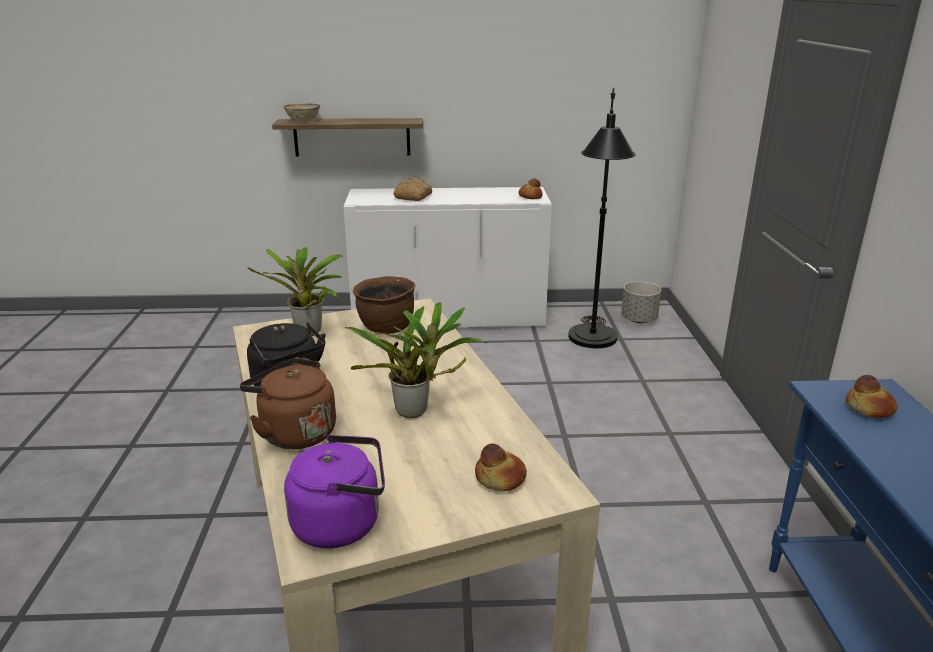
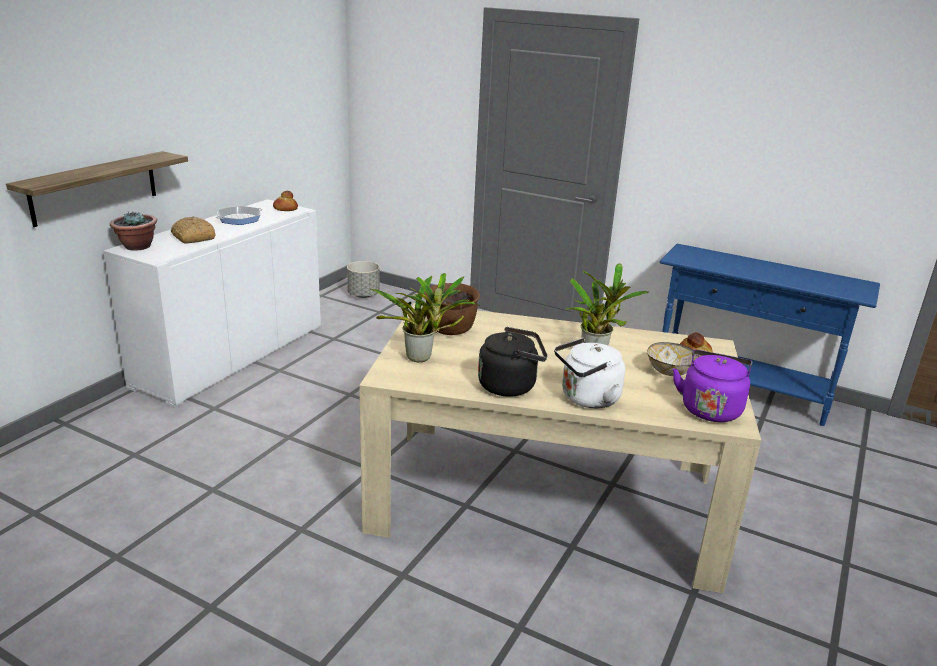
camera: 60 degrees left, 0 degrees up
(294, 432) = (587, 399): brown kettle -> white kettle
(303, 121) = (53, 179): bowl -> bowl (669, 371)
(370, 192) = (137, 247): none -> potted plant
(477, 194) = (239, 219): none -> frying pan
(592, 343) = (370, 323): black floor lamp -> none
(868, 409) = (701, 258): bread -> none

